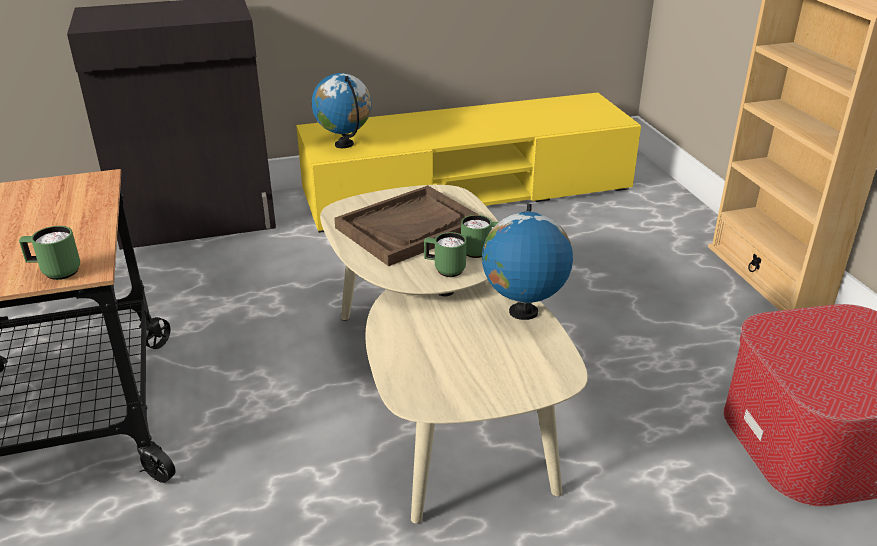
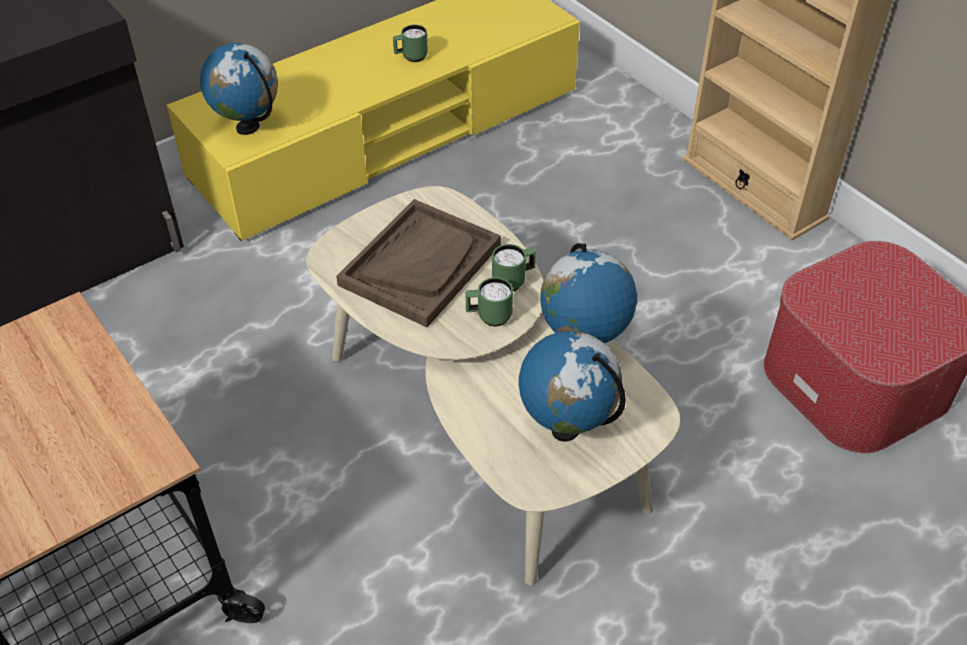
camera: 20 degrees left, 15 degrees up
(55, 272) = (127, 475): green mug -> green mug (411, 57)
(472, 366) = (566, 428): none -> globe

